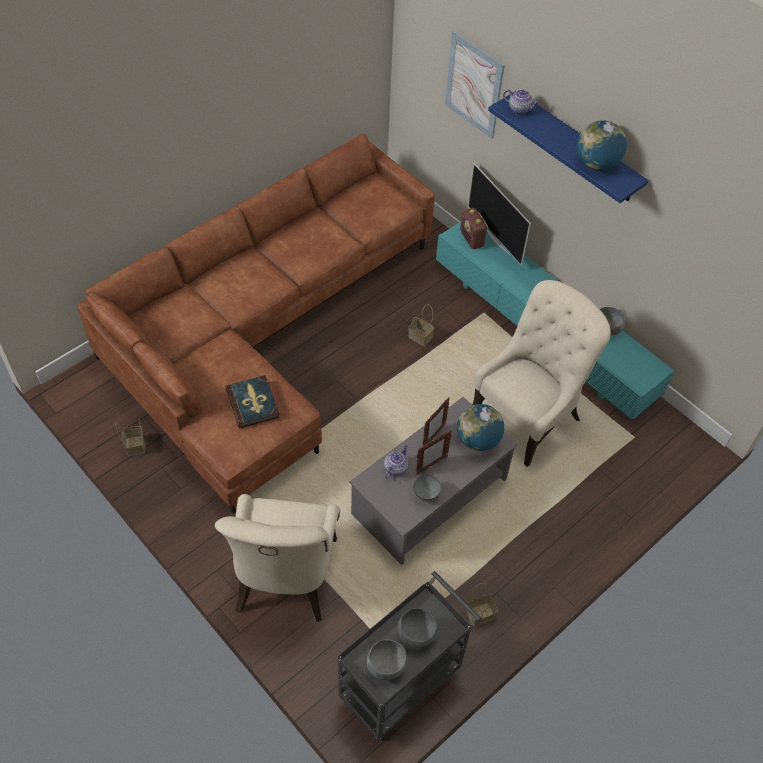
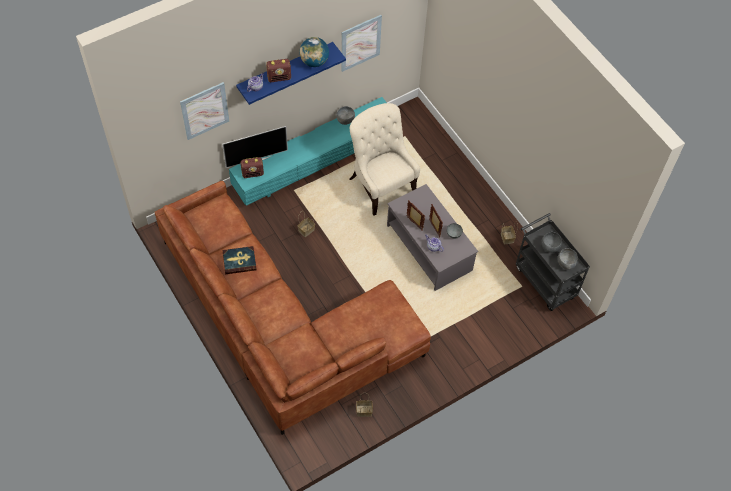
camera: 80 degrees left, 5 degrees up
(253, 403) = (380, 313): book -> book (239, 261)
(285, 576) = (471, 332): beige armchair -> none
(478, 440) = (420, 202): globe -> none
(547, 131) = (279, 78): none -> radio
(683, 236) = (360, 43): none -> picture

